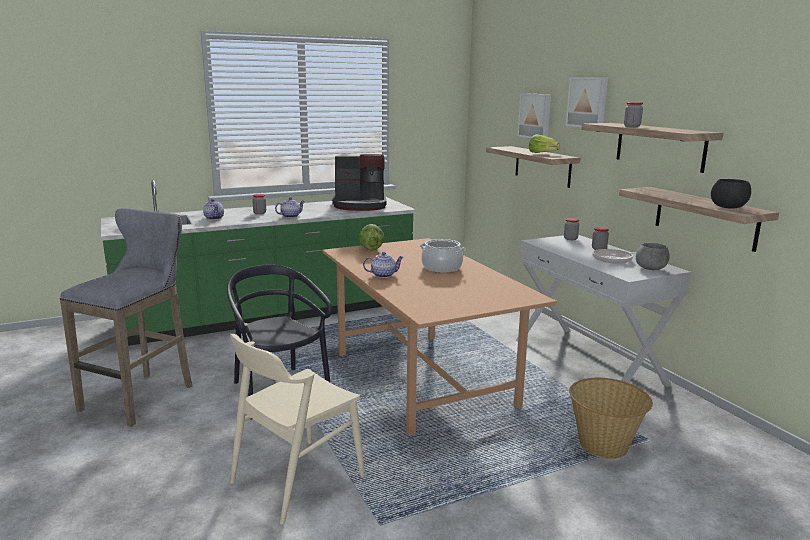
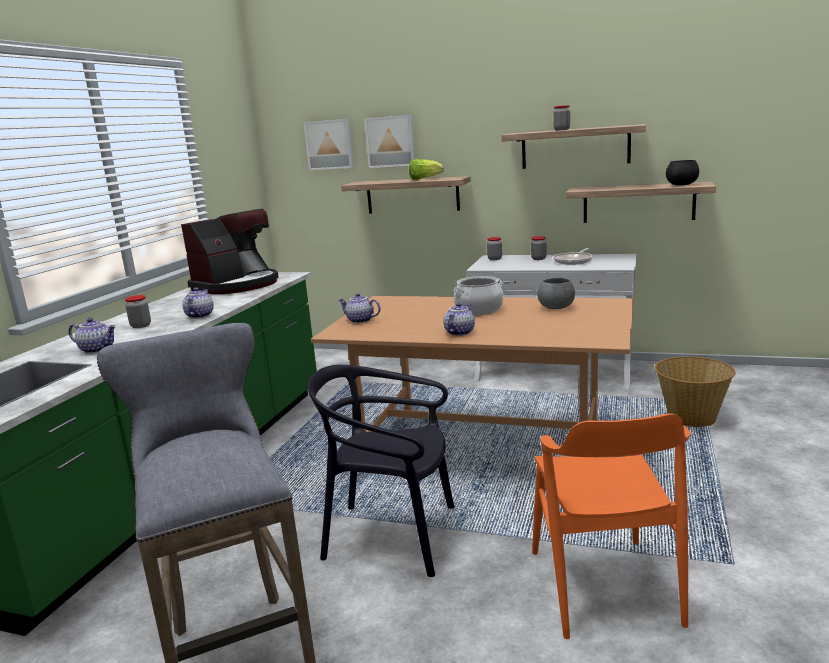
camera: 45 degrees left, 0 degrees up
(297, 479) = (603, 586): beige chair -> orange chair
(371, 249) = (360, 320): lettuce -> teapot
(588, 102) = (471, 117): picture -> picture (329, 144)
(651, 269) = (613, 259): grey bowl -> grey bowl (556, 308)

